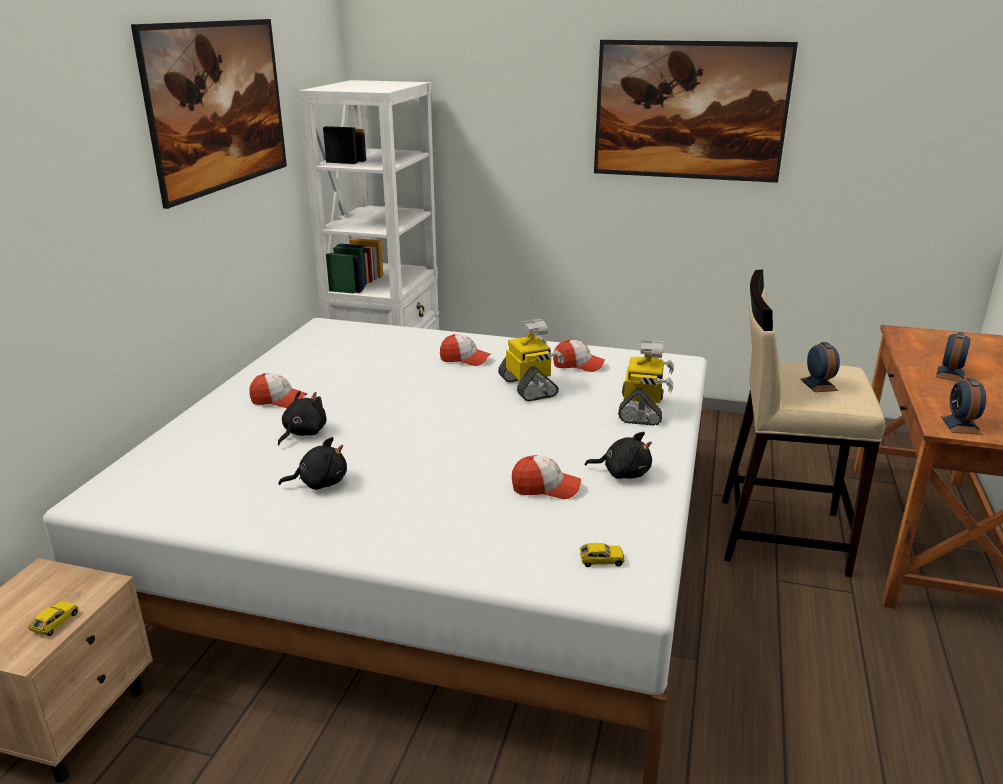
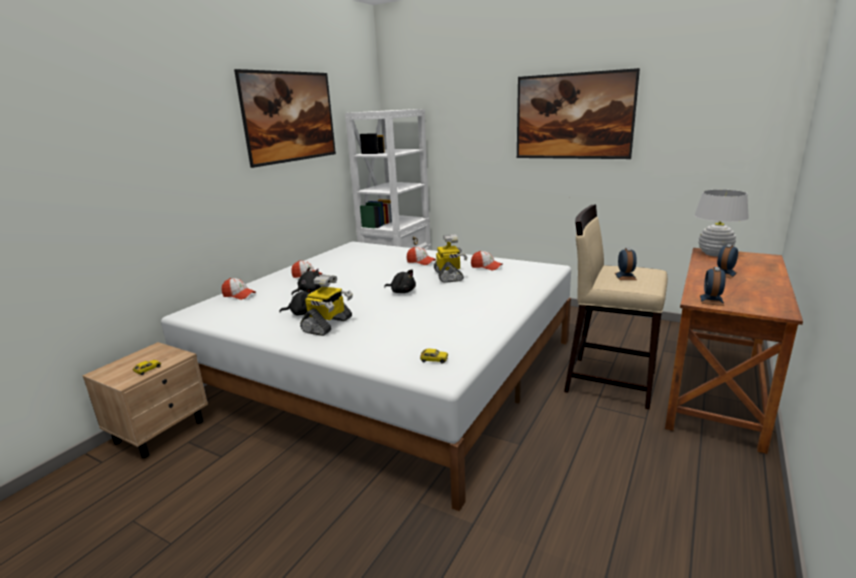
camera: 15 degrees right, 5 degrees down
(545, 488) = (425, 323): cap -> cap (239, 295)
(623, 473) = (477, 319): black plush toy -> black plush toy (402, 291)
(642, 410) = (511, 289): toy robot -> toy robot (328, 325)
(916, 336) = (714, 254): none -> white table lamp

